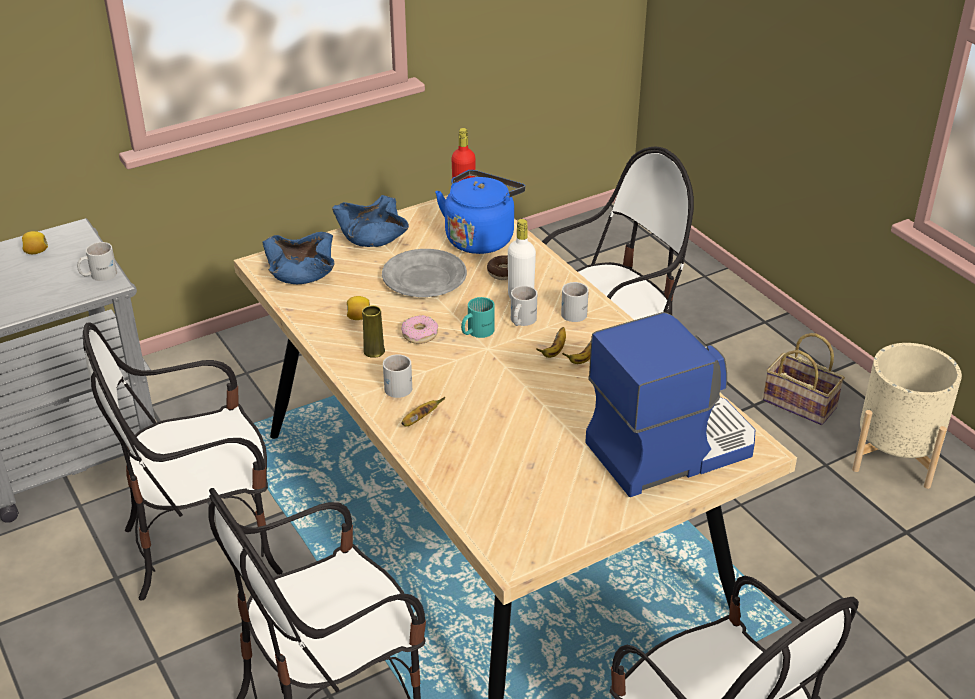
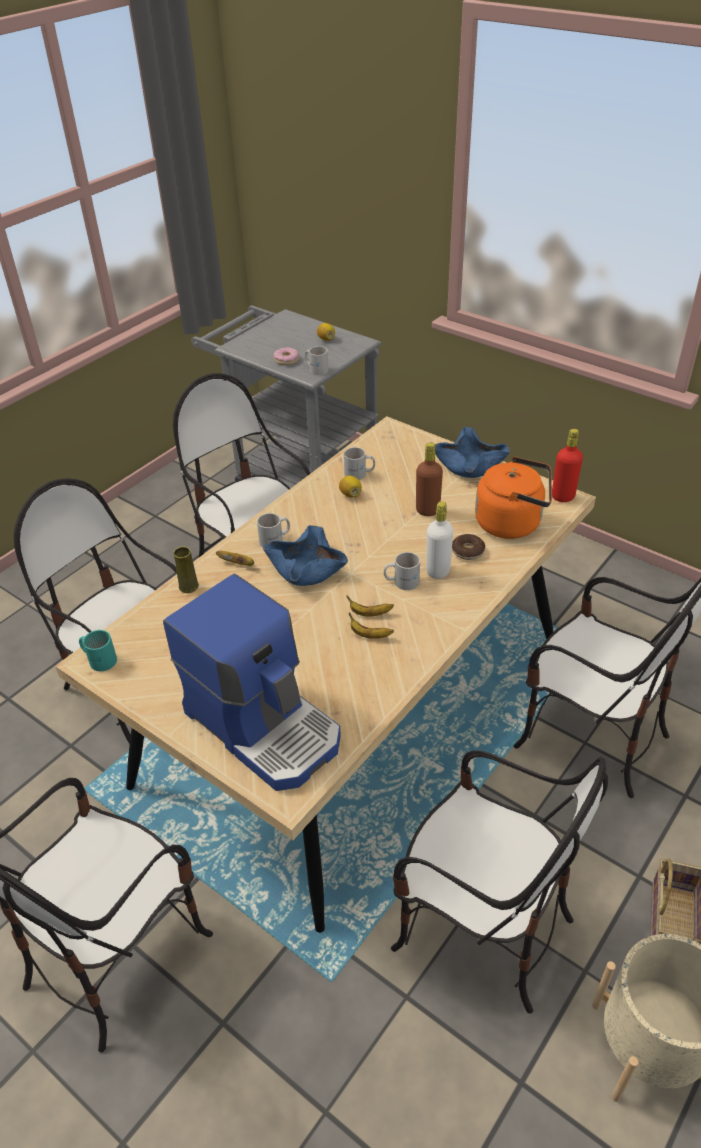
camera: 70 degrees right, 5 degrees up
(300, 270) = (393, 448): blue bowl -> blue bowl (307, 568)
(374, 351) = (311, 515): yellow vase -> yellow vase (188, 586)
(420, 334) = (347, 531): donut -> donut (286, 360)
(425, 278) = (427, 510): grey plate -> brown bottle
(476, 331) = (370, 560): turquoise mug -> turquoise mug (99, 658)
(481, 238) = (512, 523): blue kettle -> orange kettle
(576, 311) = (438, 611): white mug -> white mug (359, 474)
(770, 510) = (481, 928): none -> chair

